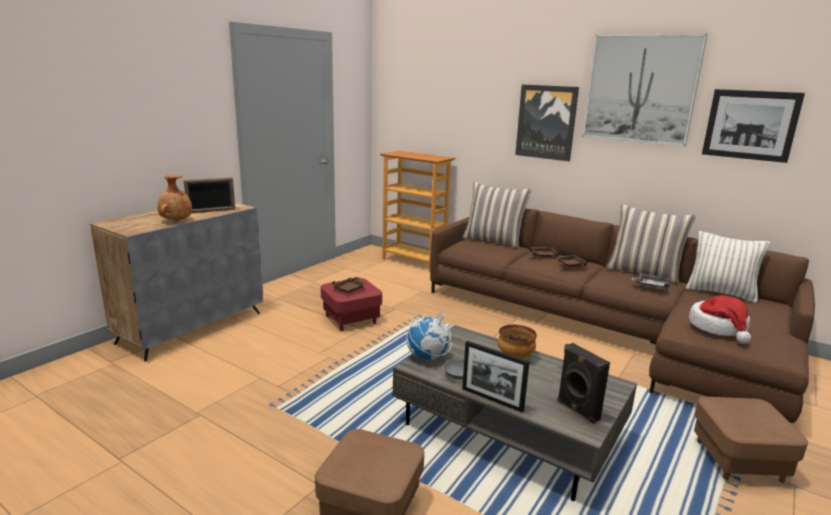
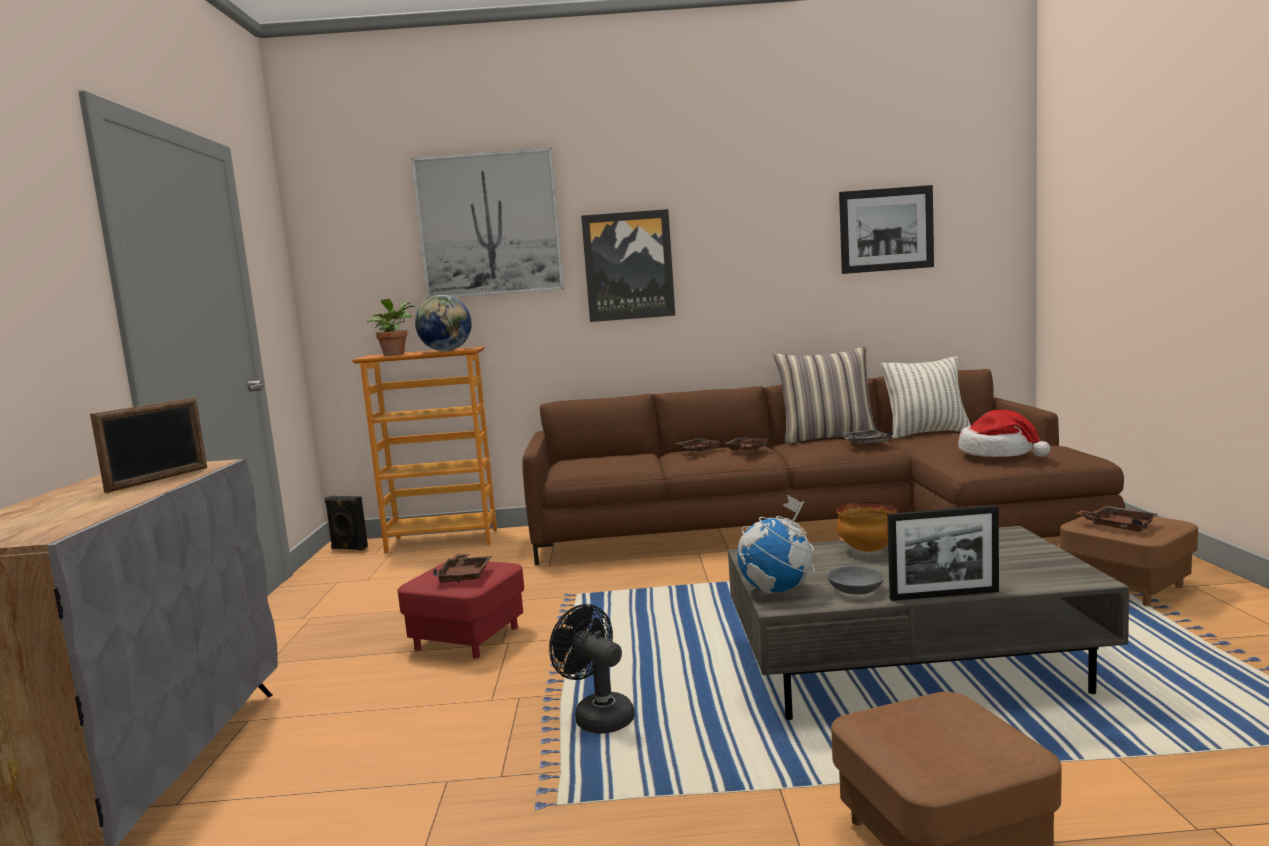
camera: 35 degrees left, 10 degrees down
(175, 221) = (114, 503): brown vase -> none
(342, 380) = (598, 716): none -> black fan
(404, 154) = (395, 354): none -> potted plant
(428, 157) = (446, 351): none -> globe
(493, 241) = (601, 455): pillow -> none
(577, 410) = (1036, 567): black speaker -> black speaker (348, 548)
(640, 89) = (750, 202): picture -> picture (489, 225)
(735, 415) = (1118, 526): none -> brown tray

